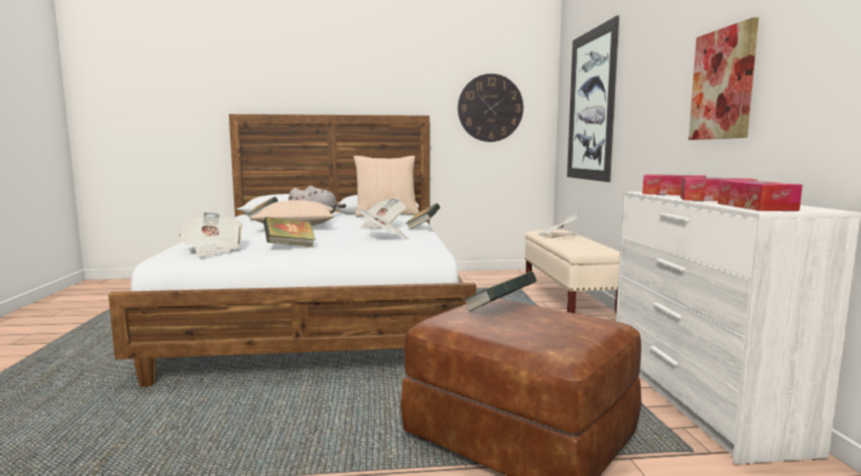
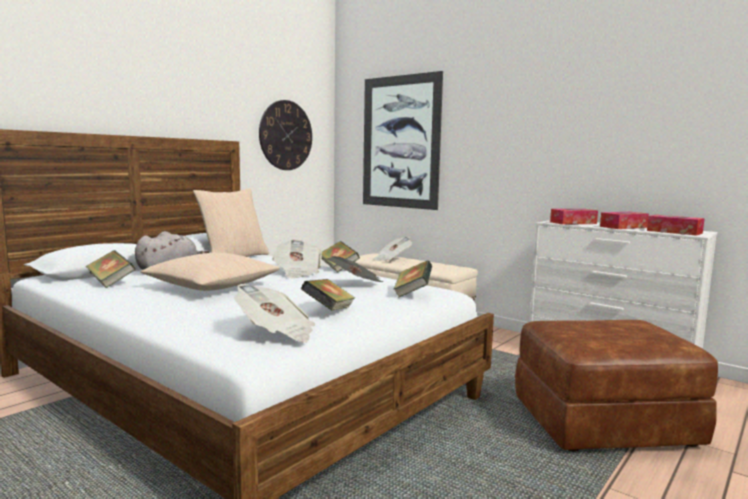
camera: 45 degrees left, 0 degrees up
(499, 311) = (584, 329): book -> book (412, 293)
(723, 84) = (584, 145): picture -> none

